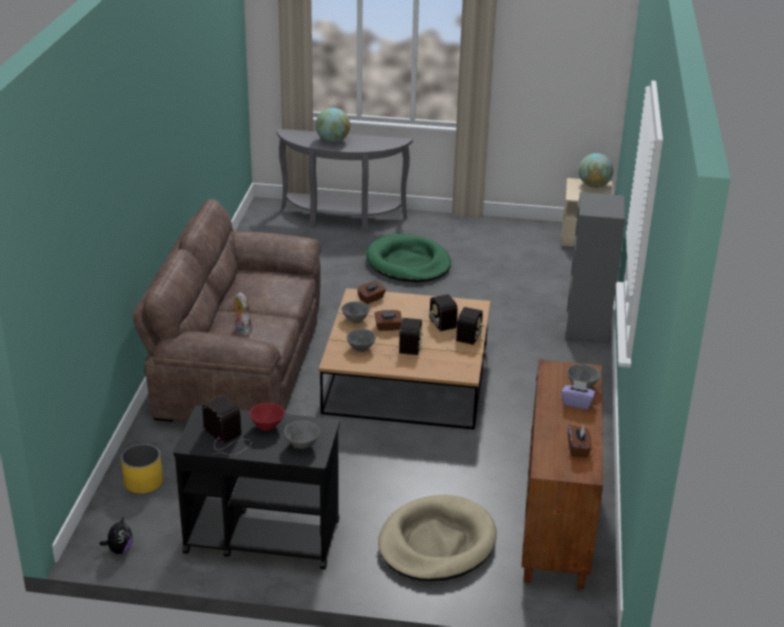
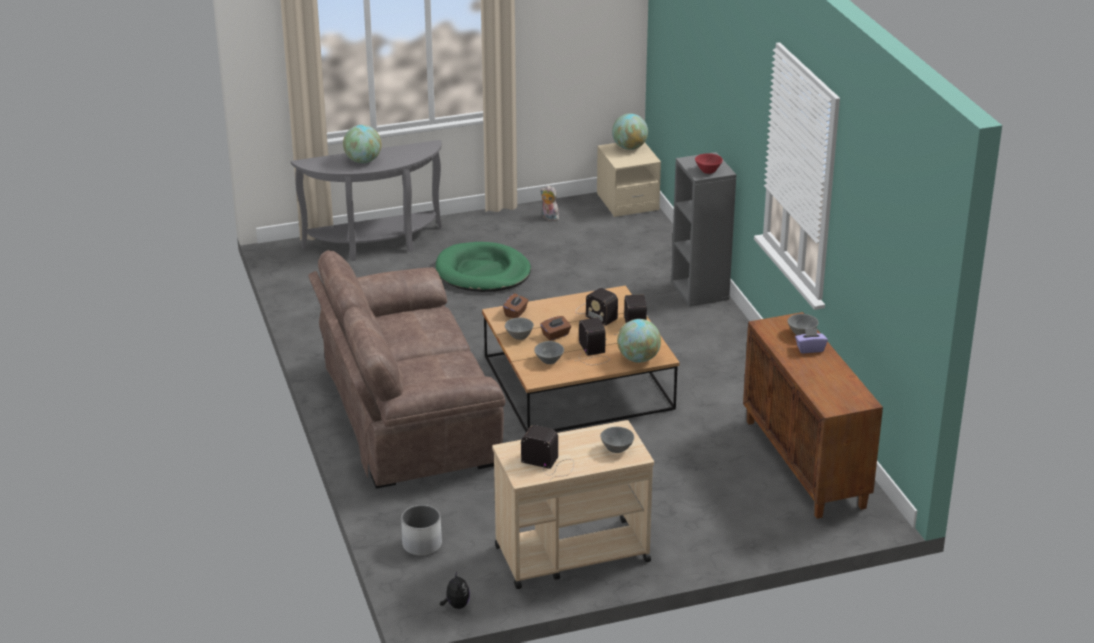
camera: 25 degrees left, 0 degrees up
(143, 483) = (421, 545): yellow planter -> white planter
(242, 329) = (434, 373): plush toy -> plush toy (549, 218)
(261, 536) = (571, 554): black cart -> beige cart
(268, 426) = (573, 443): red bowl -> red bowl (709, 170)
(436, 543) = (723, 511): beige dog bed -> none
(443, 369) = (638, 359): none -> globe
(578, 449) = (841, 384): brown tissue box -> none

